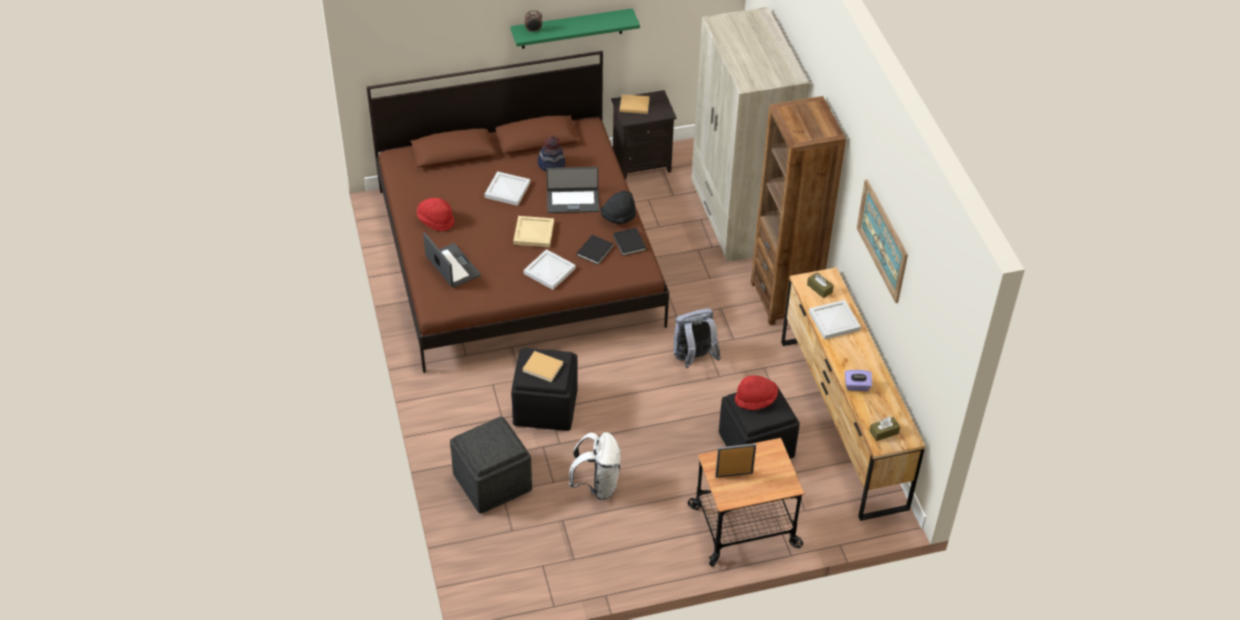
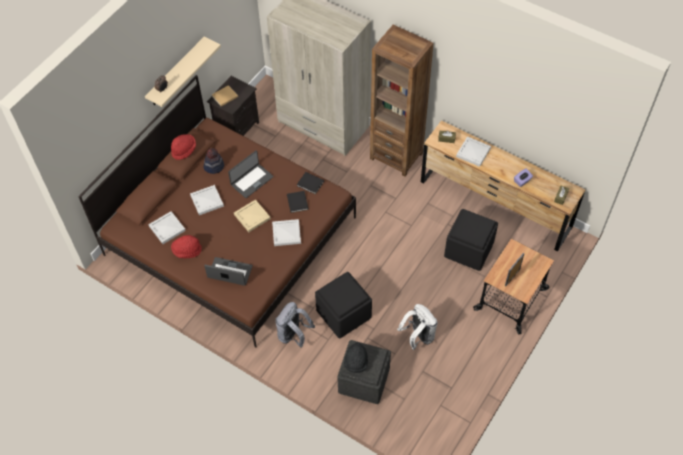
camera: 40 degrees left, 10 degrees up
(441, 188) = (166, 228): none -> white tray
(543, 368) = (343, 293): beige book -> none
(572, 28) = (176, 73): green shelf -> beige shelf
(618, 217) = (287, 172): black hat -> black hat (356, 362)
(693, 358) = (388, 225): grey backpack -> grey backpack (293, 335)
(755, 400) = (467, 226): red hat -> red hat (184, 150)
(882, 240) = (499, 90): picture -> none

